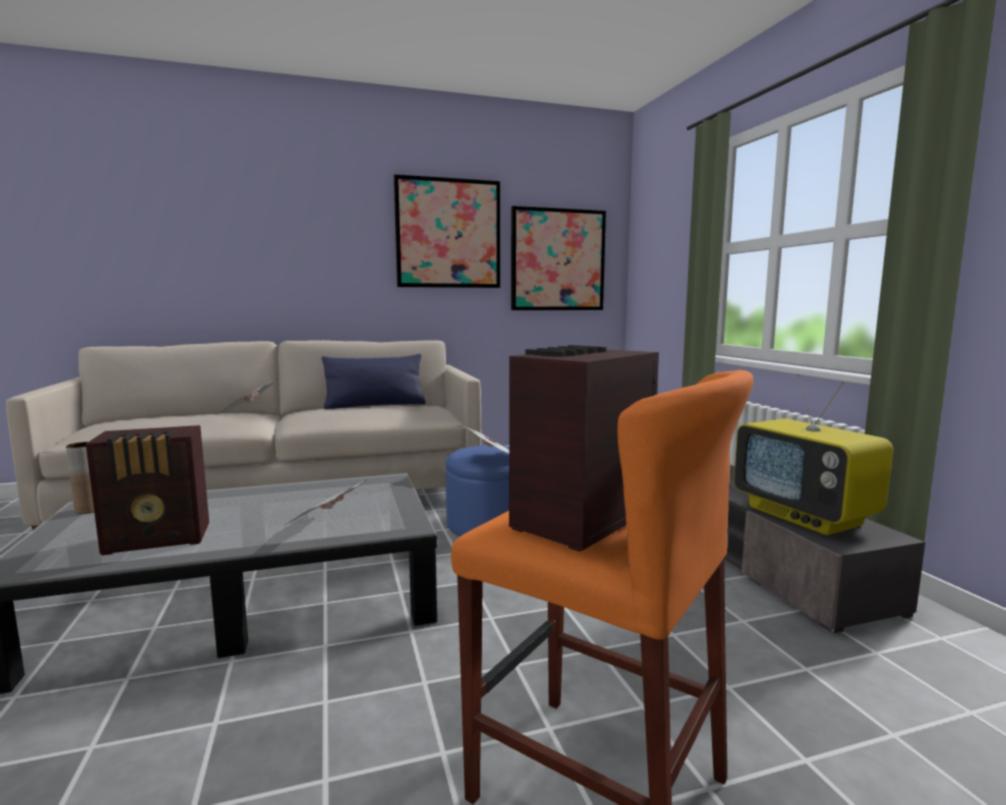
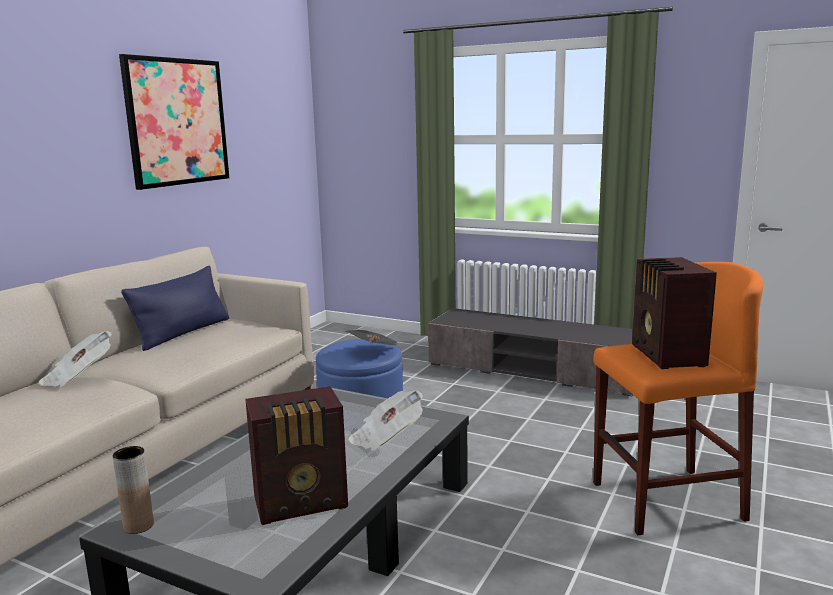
camera: 45 degrees left, 5 degrees up
(160, 539) = (303, 503): radio -> radio turned 45 degrees clockwise
(557, 260) = (267, 143): picture -> none
(805, 516) = (587, 334): television -> none

